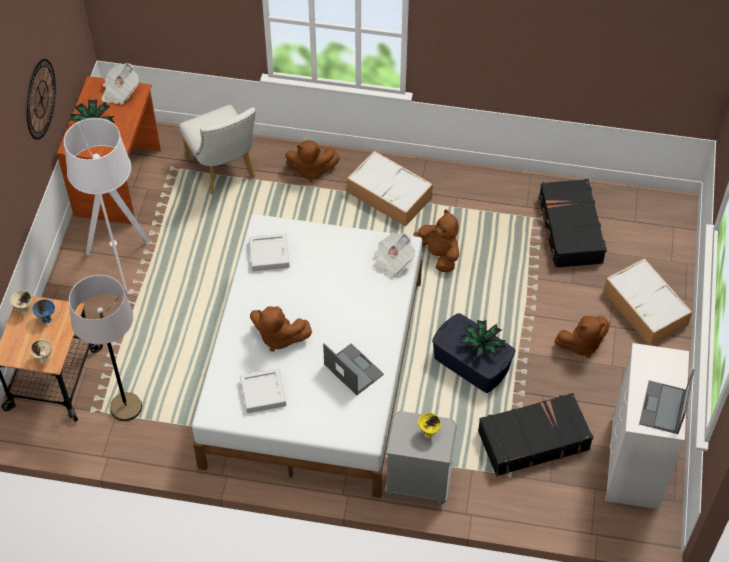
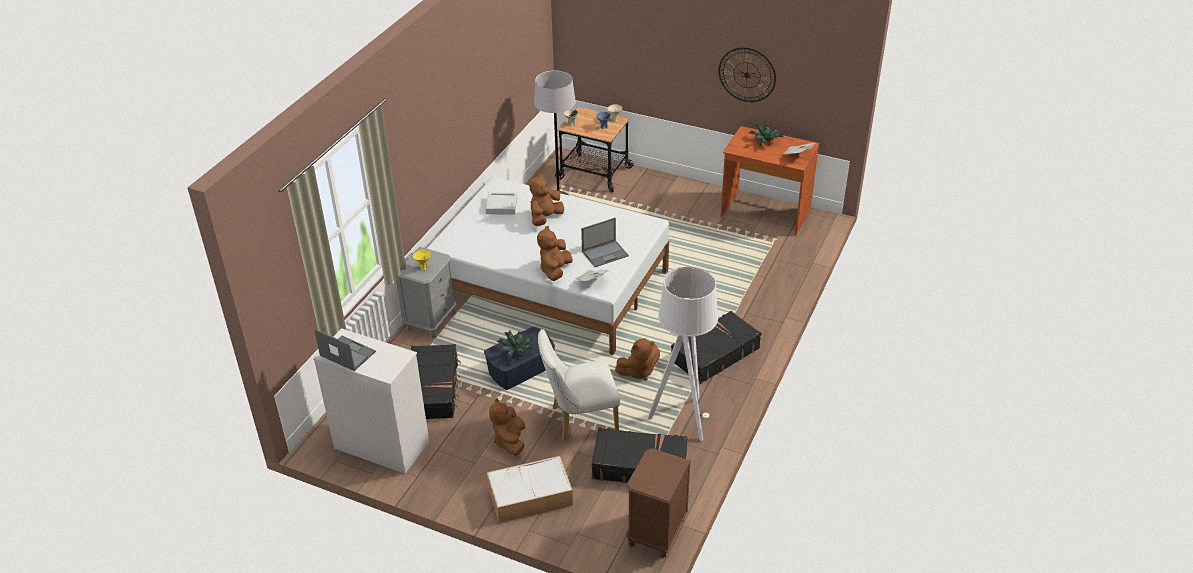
camera: 105 degrees right, 15 degrees down
(121, 261) = (686, 207): white floor lamp -> white floor lamp (683, 418)
(223, 171) = (765, 264): white chair -> white chair (579, 420)
(269, 255) = (623, 223): grey tray -> none
(311, 170) = (755, 312): brown plush toy -> brown plush toy (555, 270)
(353, 369) = (501, 247): laptop -> laptop (605, 253)
(390, 195) = (714, 354): storage box -> black suitcase
(644, 203) = (656, 533): none -> brown nightstand

